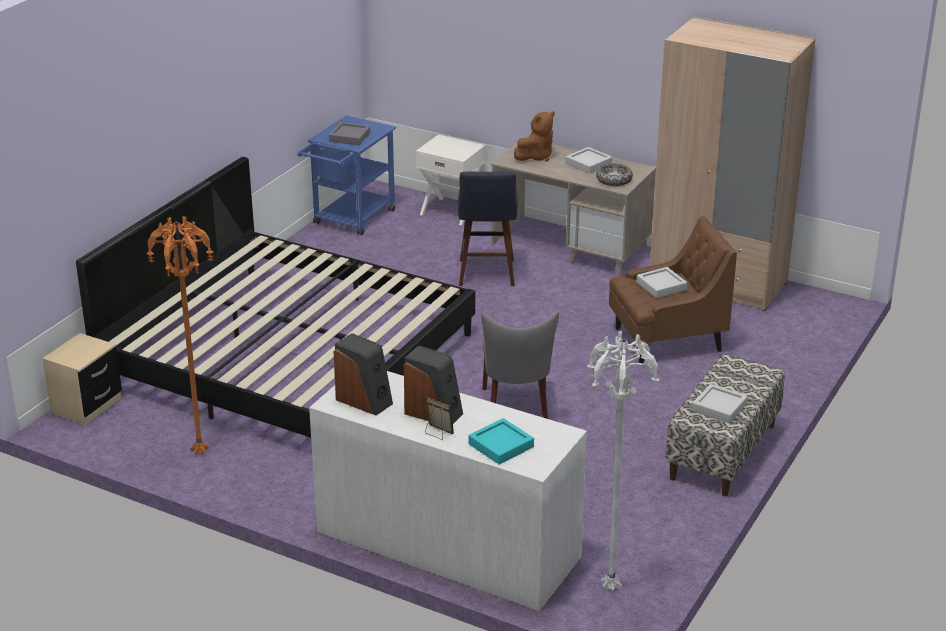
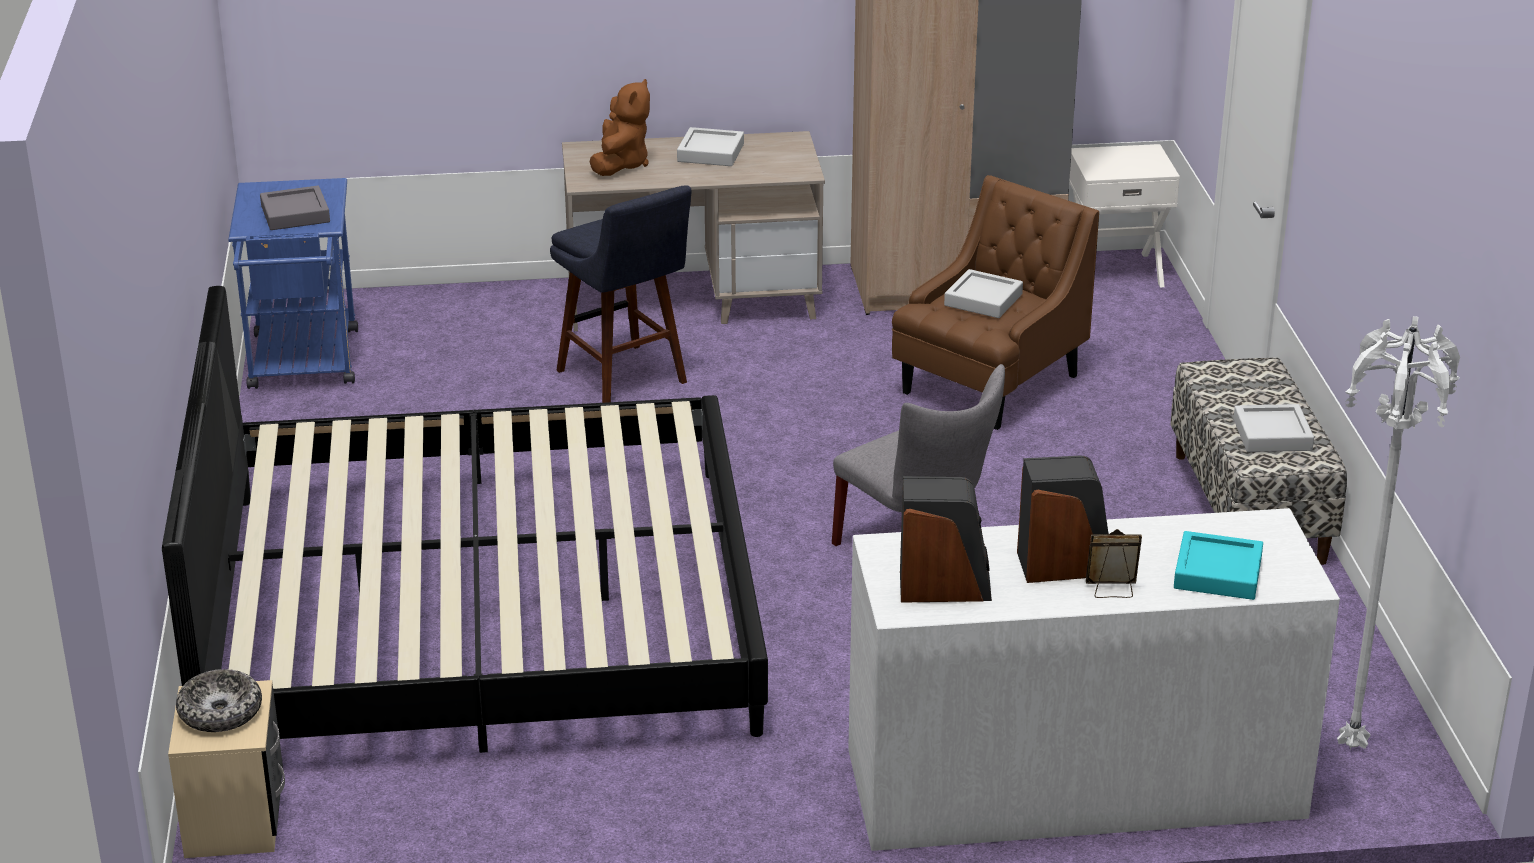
camera: 35 degrees left, 0 degrees up
(200, 452) = (532, 811): orange floor lamp -> none
(451, 210) = (449, 302): white nightstand -> white nightstand (1114, 271)
(614, 180) = (778, 165): bowl -> bowl (220, 712)

